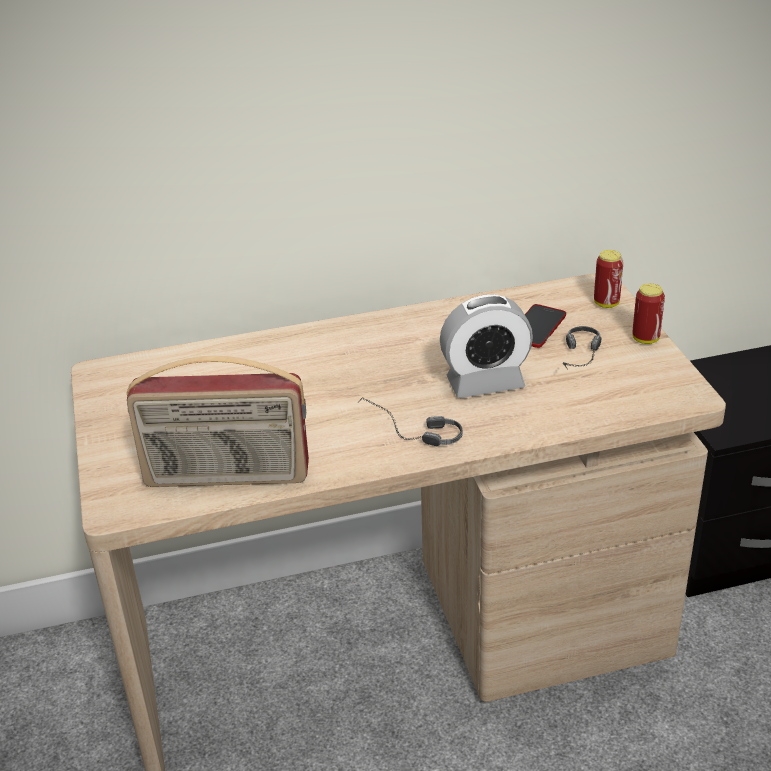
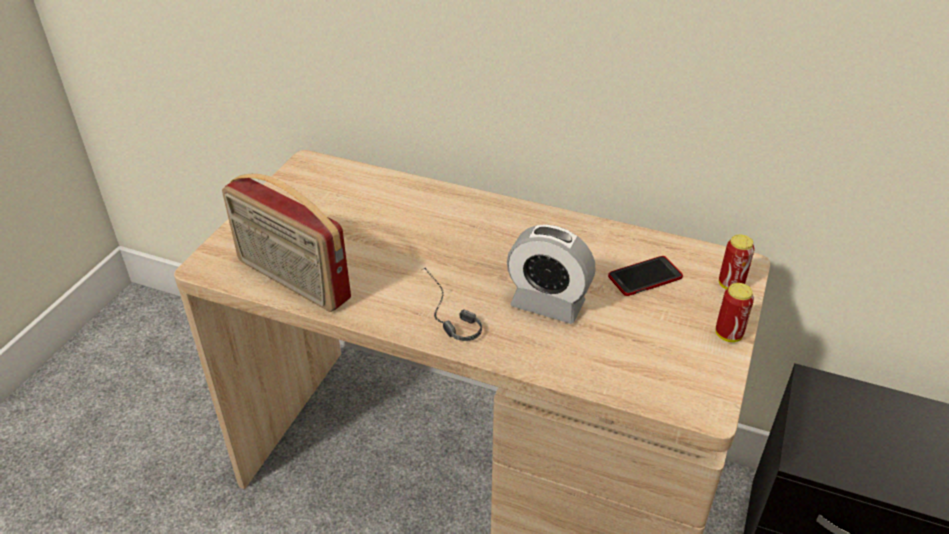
camera: 35 degrees right, 5 degrees up
(581, 360) = (648, 325): headphones -> none

